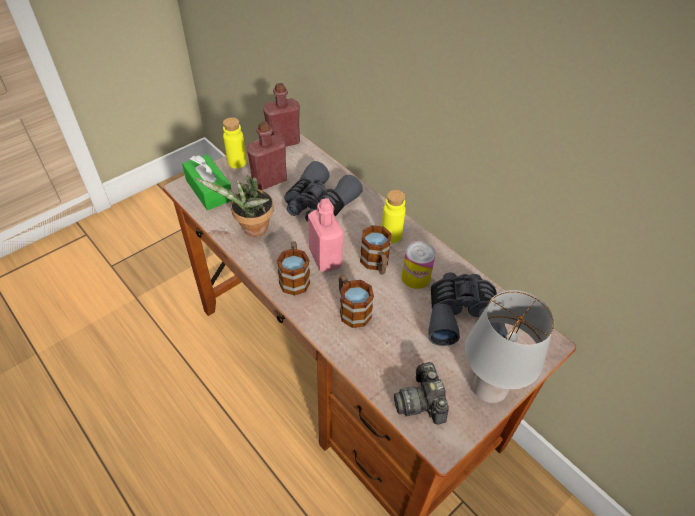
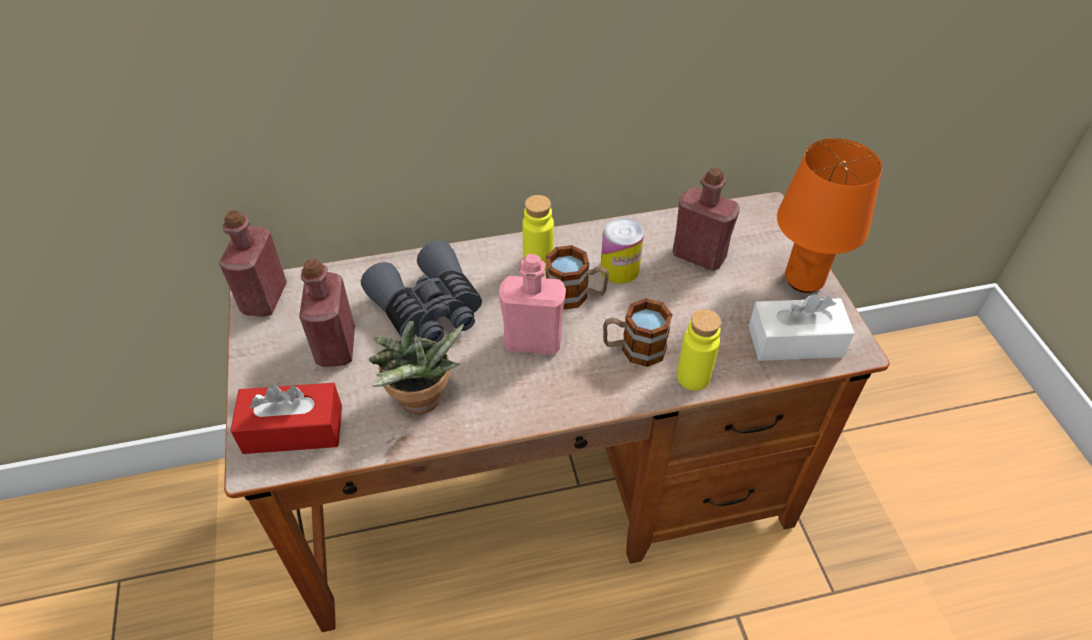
camera: 60 degrees left, 0 degrees up
(209, 190) = (293, 429): green tissue box -> red tissue box
(237, 162) = (259, 371): yellow bottle -> yellow bottle (693, 377)
(294, 277) = (545, 387): mug -> none
(421, 401) = (795, 341): camera -> white tissue box
(462, 316) = (699, 256): grey binoculars -> red bottle
(488, 390) = (804, 281): grey table lamp -> orange table lamp

